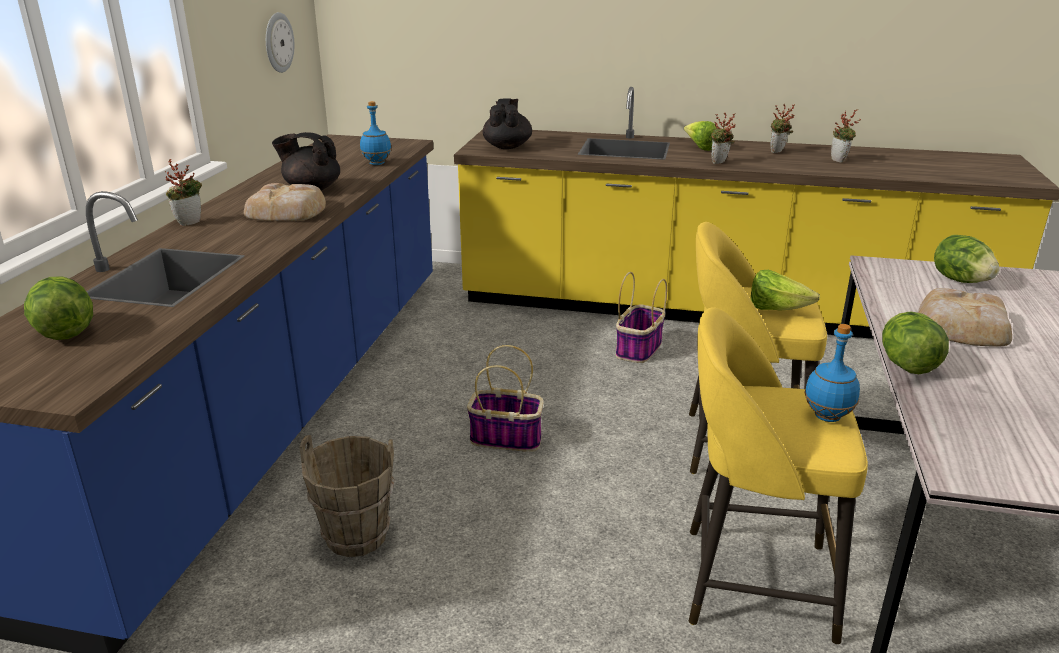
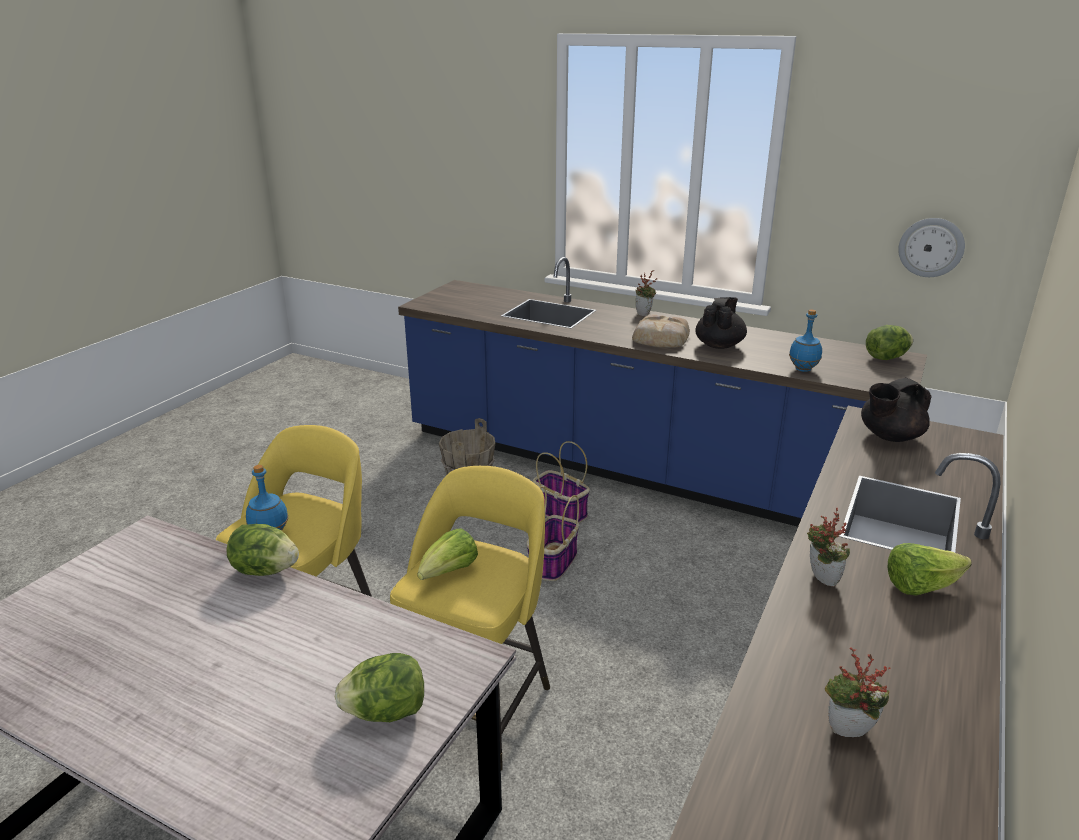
camera: 105 degrees right, 0 degrees up
(65, 332) = (484, 299): lettuce -> lettuce (886, 358)
(507, 147) = (889, 436): black teapot -> black teapot turned 135 degrees clockwise
(639, 349) = (705, 688): basket -> basket (559, 512)
(778, 152) = (906, 670): potted plant -> none
(961, 326) = (290, 642): bread -> none

